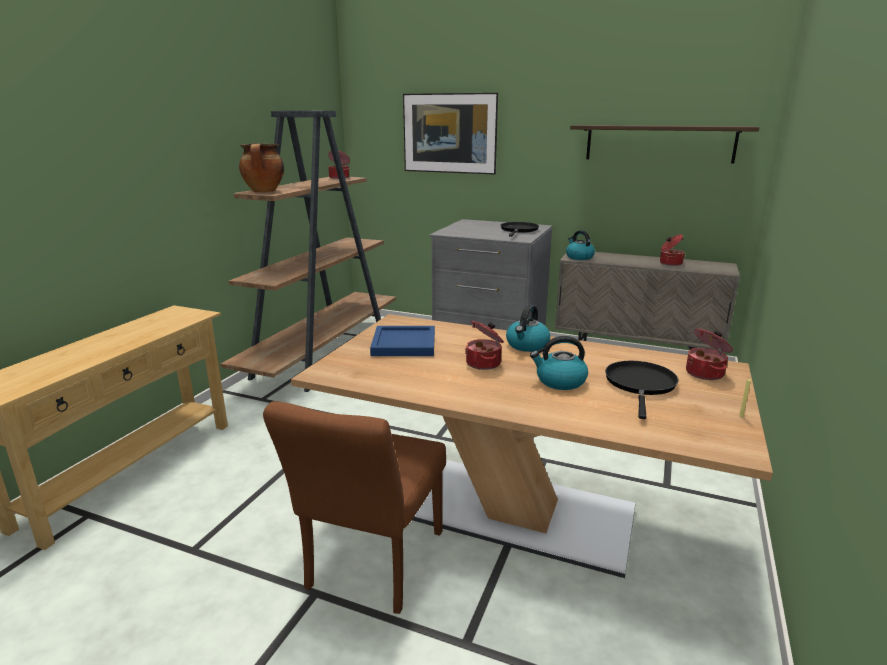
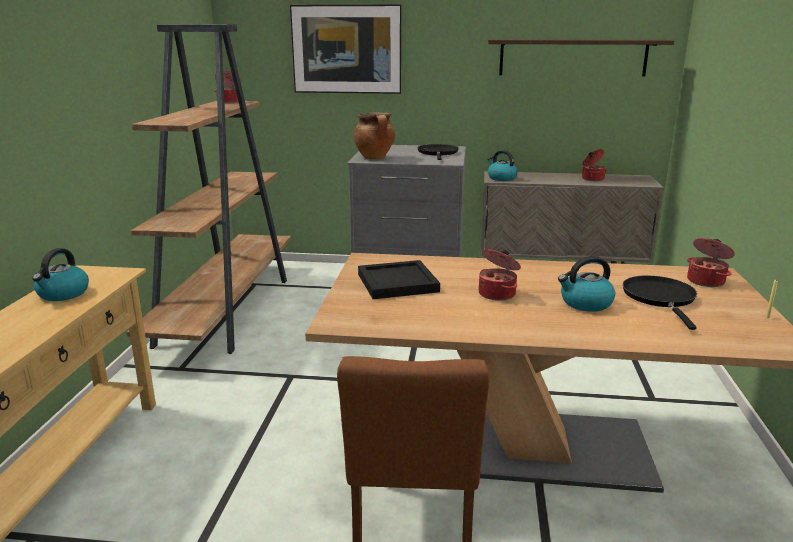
camera: 15 degrees left, 0 degrees up
(264, 191) = (168, 121): cooking pot -> cooking pot (375, 158)
(403, 344) = (396, 282): blue tray -> black tray
(527, 345) = (524, 271): kettle -> kettle (63, 294)

